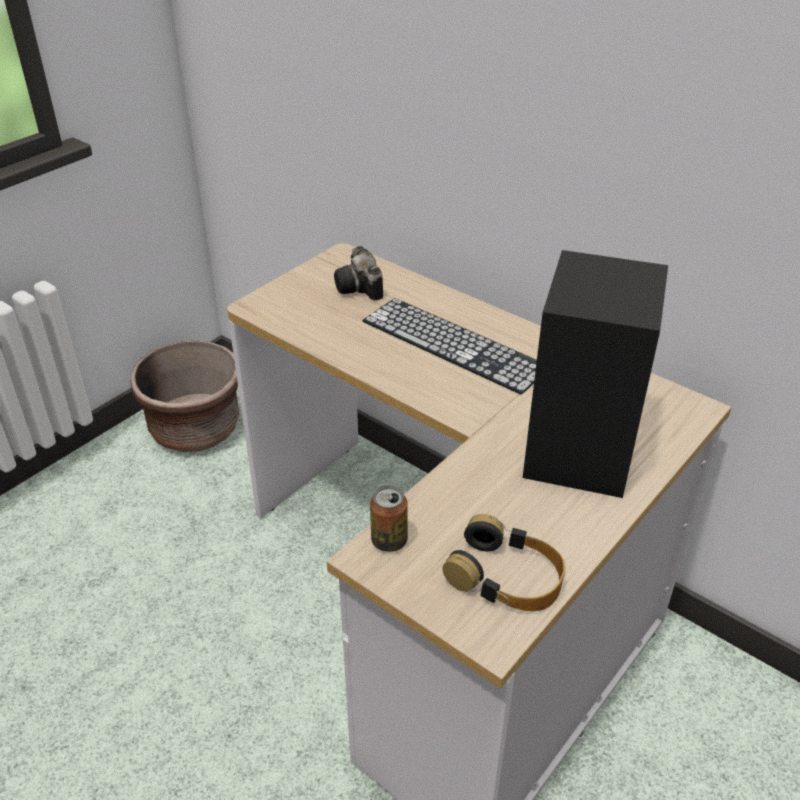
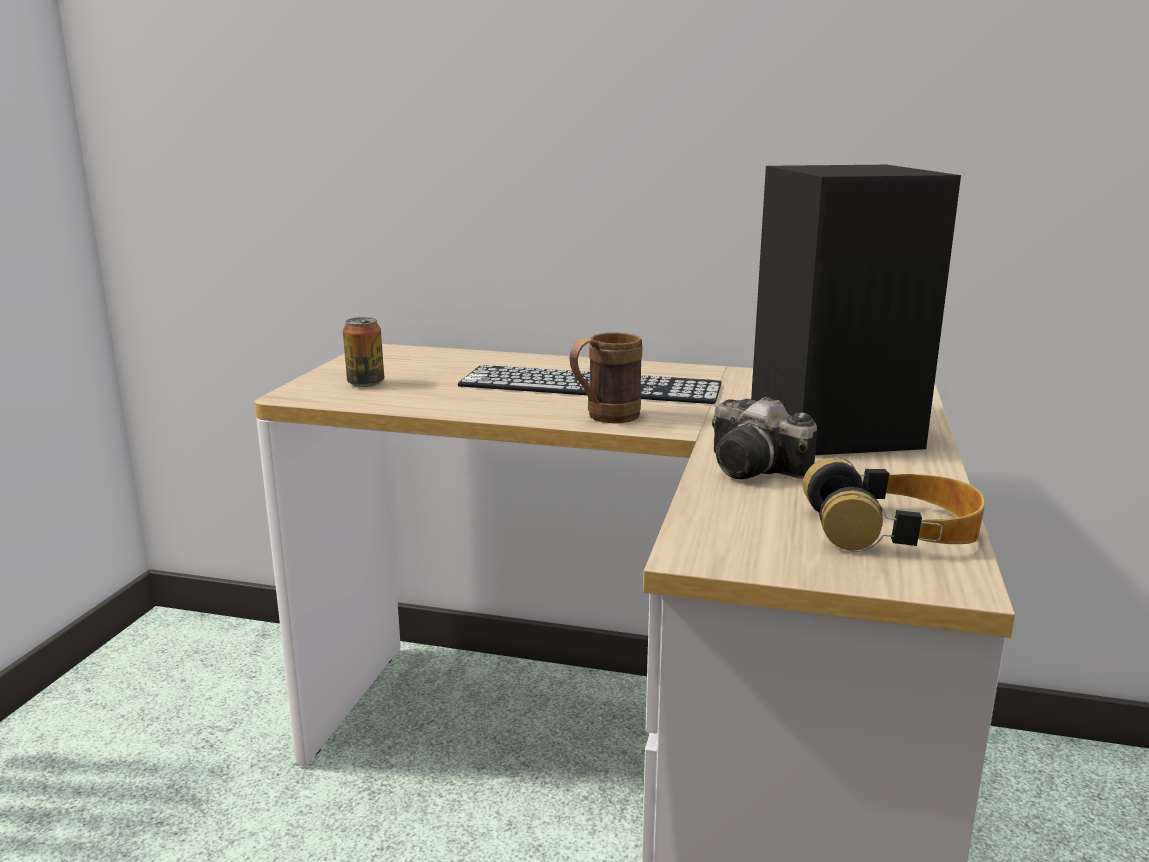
camera: 25 degrees left, 20 degrees down
(195, 428) = (146, 689): brown planter -> none
(361, 288) = (428, 367): camera -> camera (758, 469)
(389, 541) = (707, 533): can -> can (365, 383)
(429, 391) = (603, 418): none -> brown mug

